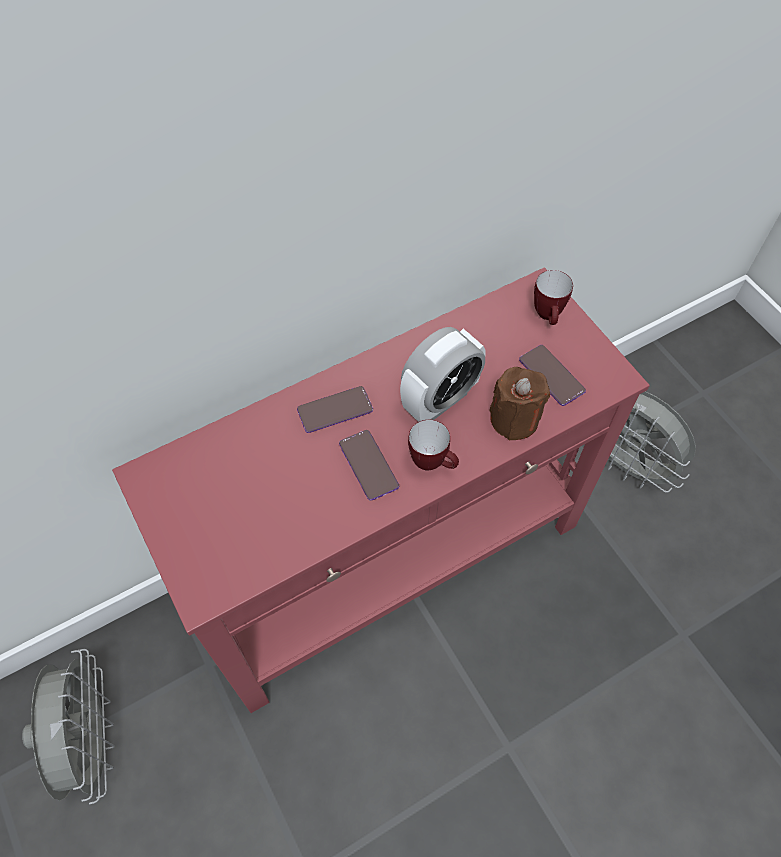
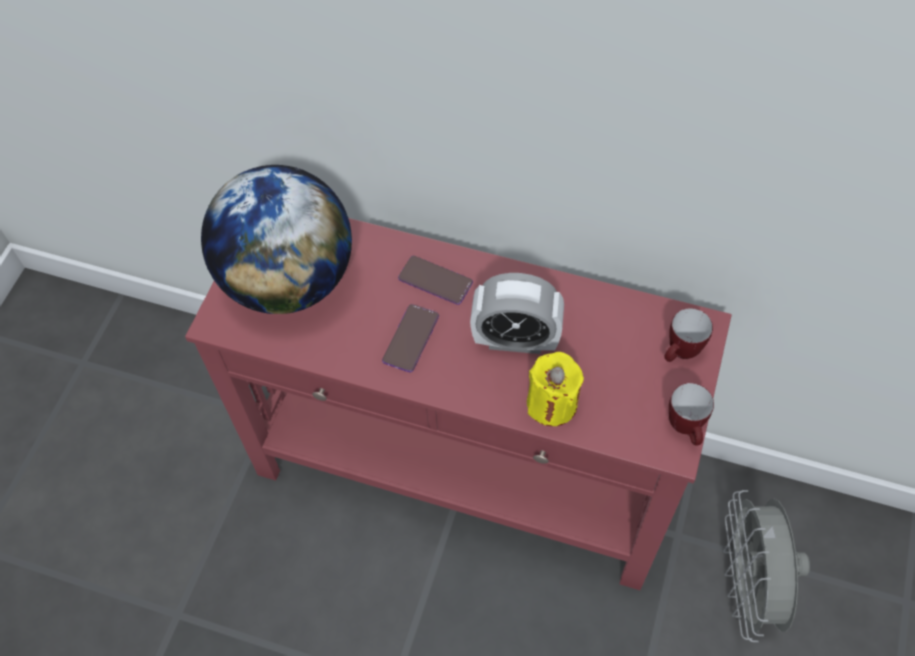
camera: 50 degrees right, 0 degrees up
(92, 740) = (154, 392): grey fan -> none
(222, 509) = (289, 280): none -> globe
(433, 463) = (454, 378): mug -> mug (686, 430)
(514, 419) = (552, 403): brown candle -> yellow candle
(551, 376) = (623, 399): phone -> none

